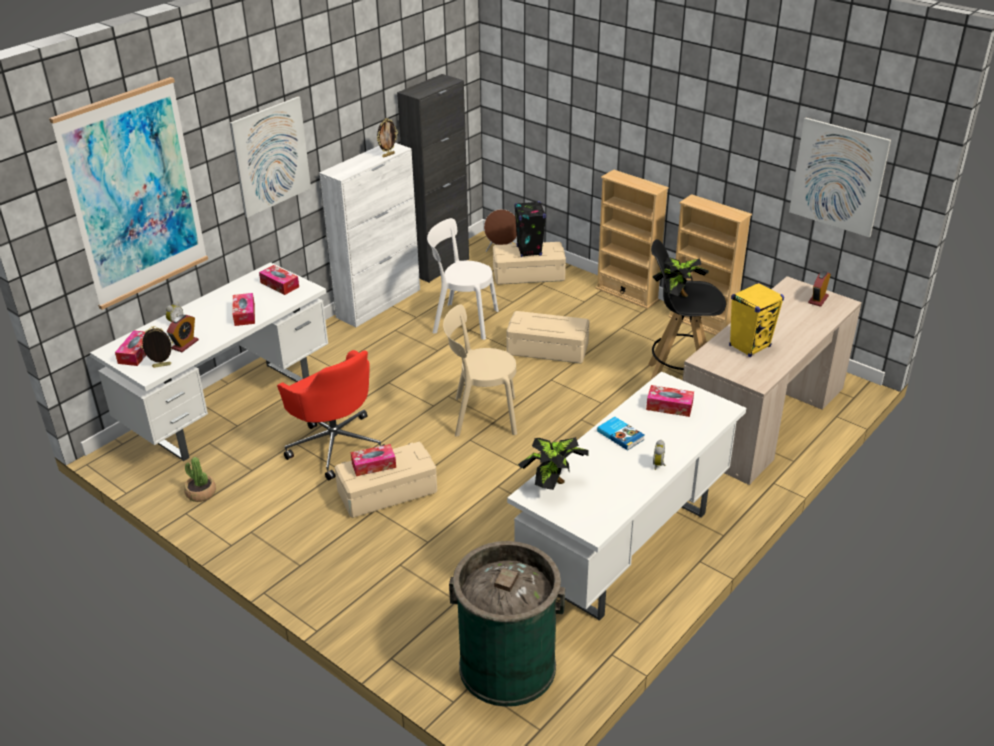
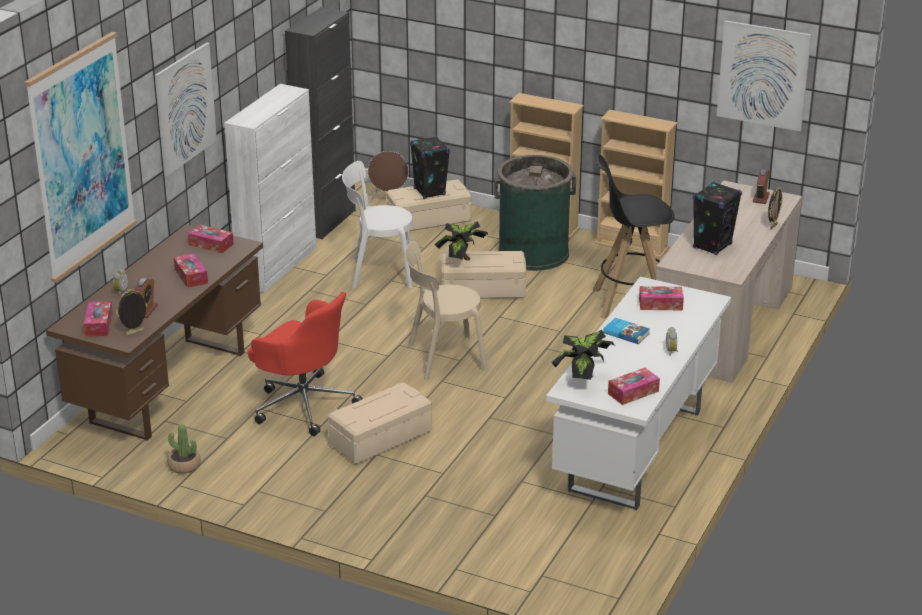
camera: 15 degrees left, 5 degrees down
(230, 408) = (168, 386): white desk -> brown desk
(374, 465) = (369, 408): tissue box -> tissue box (633, 392)
(388, 155) = (288, 98): picture frame -> picture frame (772, 226)
(507, 666) = (567, 557): green trash can -> green trash can (533, 253)
(678, 296) = (626, 210): potted plant -> potted plant (461, 260)
(749, 346) = (712, 246): yellow speaker -> black speaker

